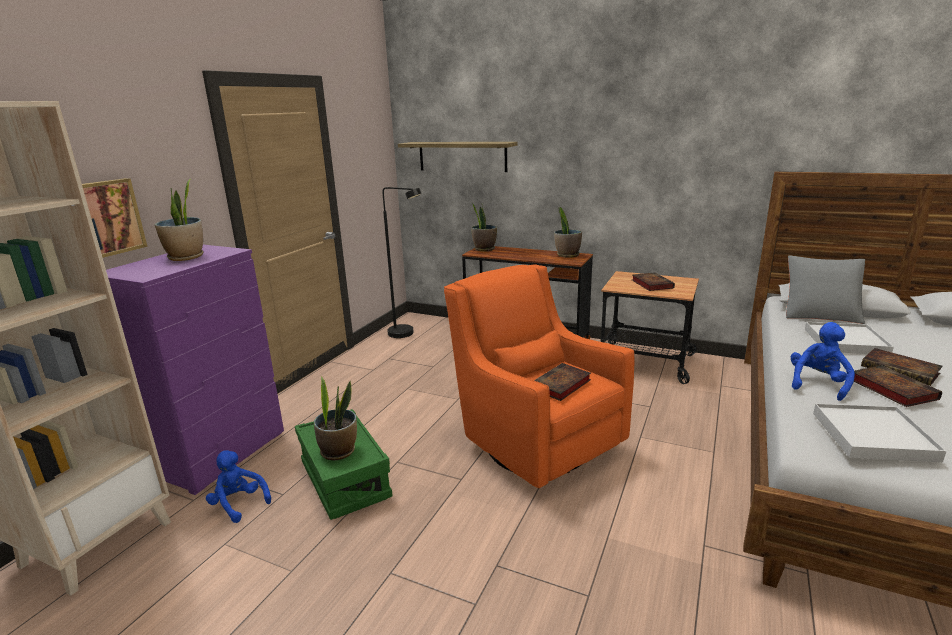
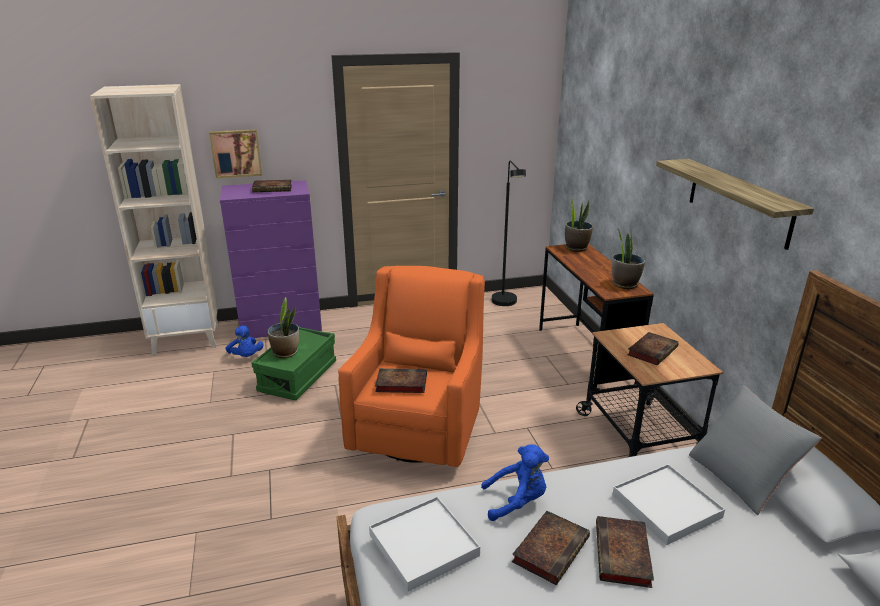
camera: 50 degrees right, 5 degrees up
(186, 257) = (273, 188): potted plant -> book
(239, 504) = (246, 357): blue plush toy -> blue plush toy turned 150 degrees clockwise
(462, 156) = (592, 144): shelf -> shelf (739, 202)

